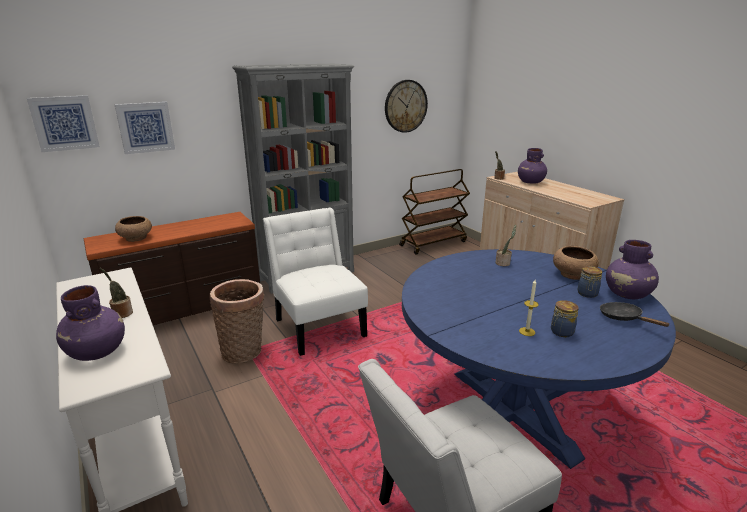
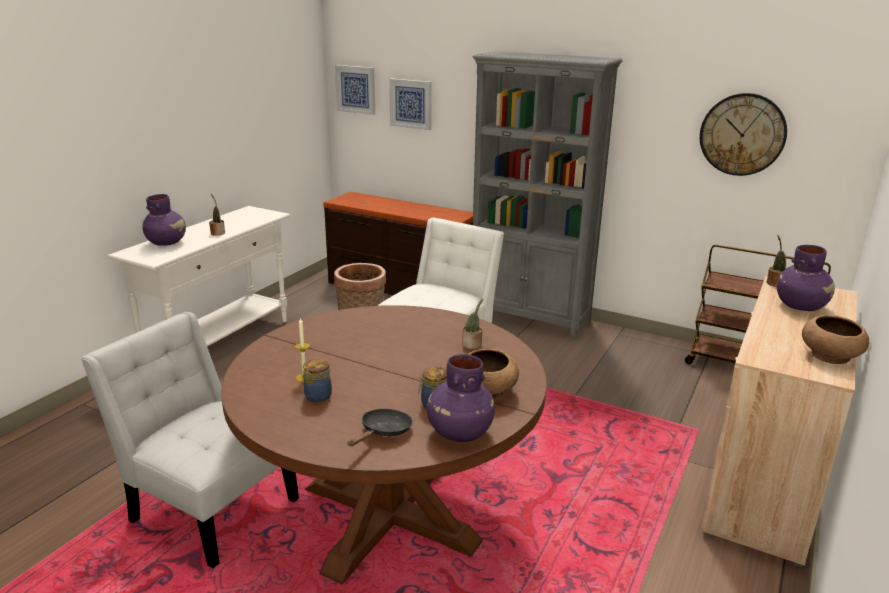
camera: 60 degrees right, 0 degrees up
(136, 238) = (369, 203): brown bowl -> brown bowl (830, 356)
(512, 413) = (389, 515): blue dining table -> brown dining table

